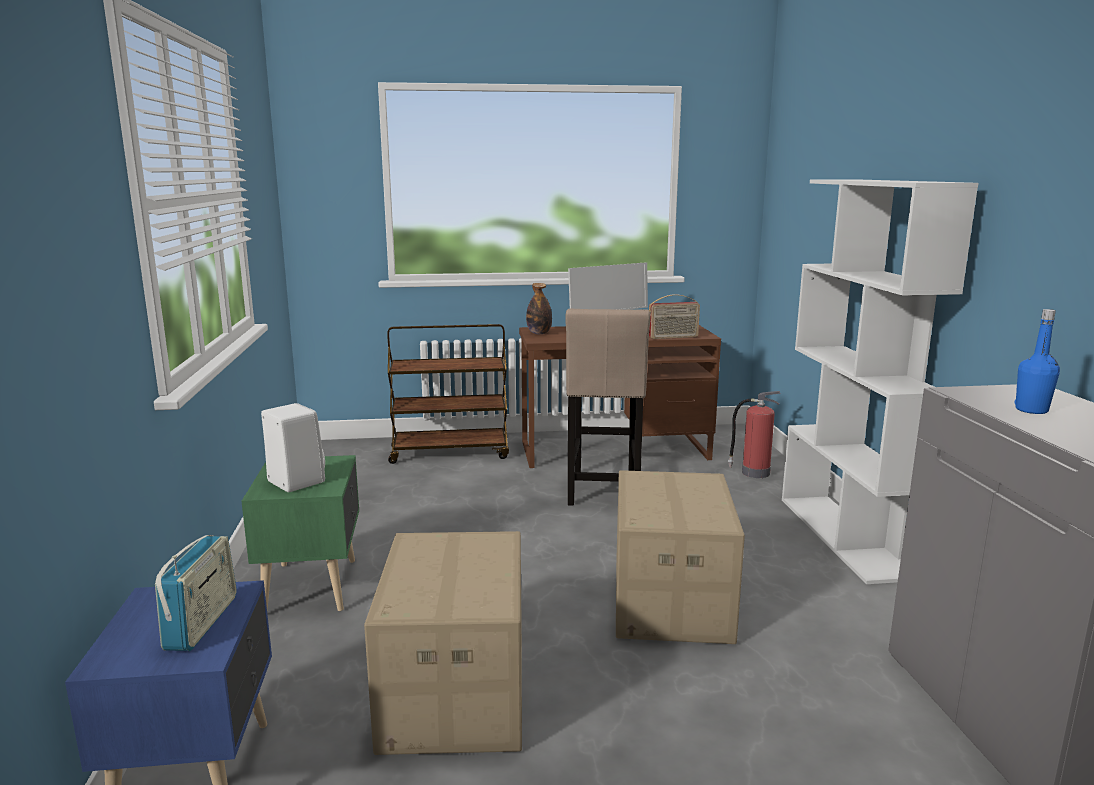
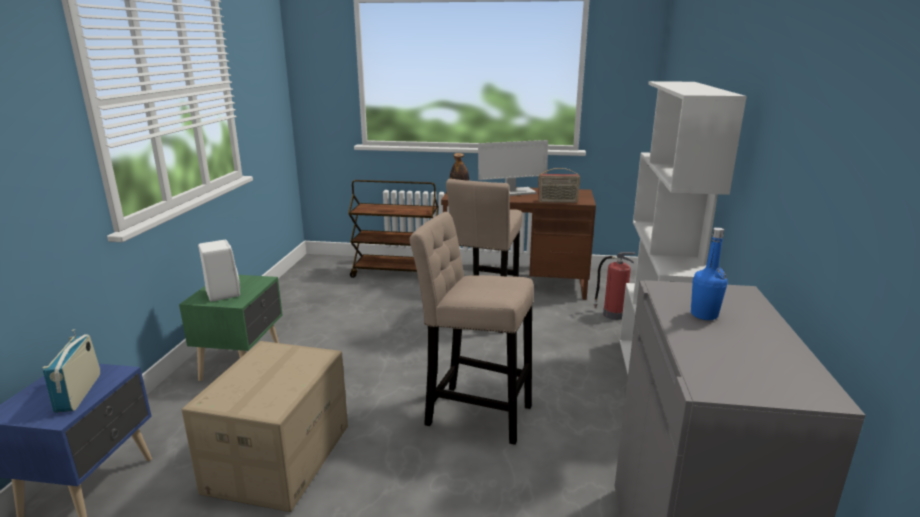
camera: 15 degrees right, 5 degrees up
(202, 622) = (79, 393): radio -> radio turned 150 degrees clockwise
(669, 600) = (473, 412): cardboard box -> beige stool

